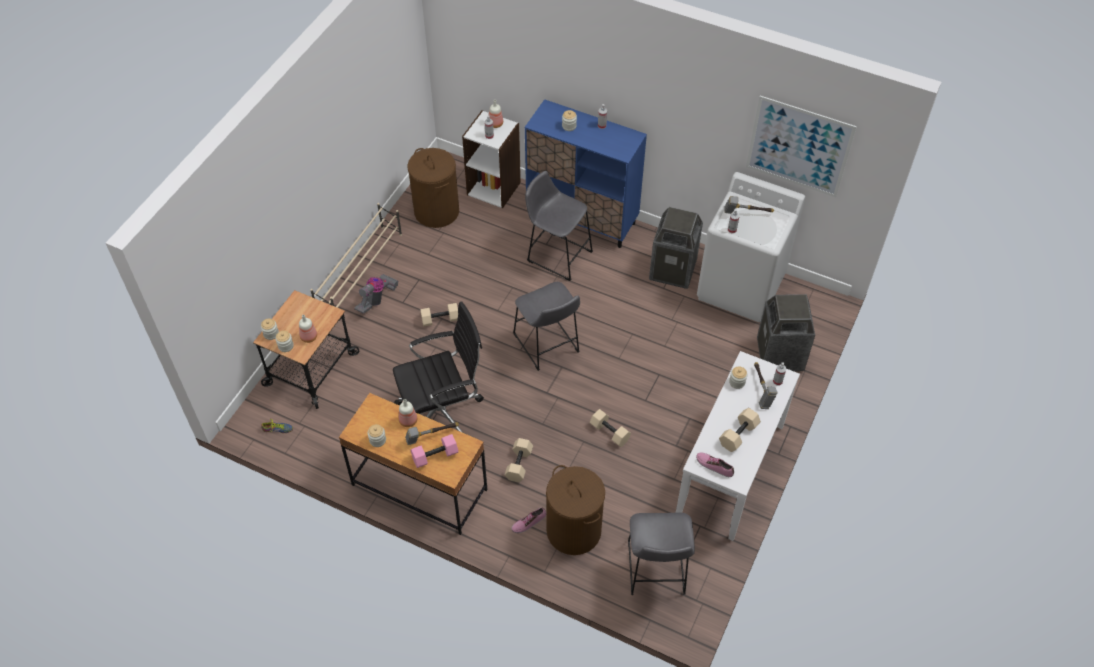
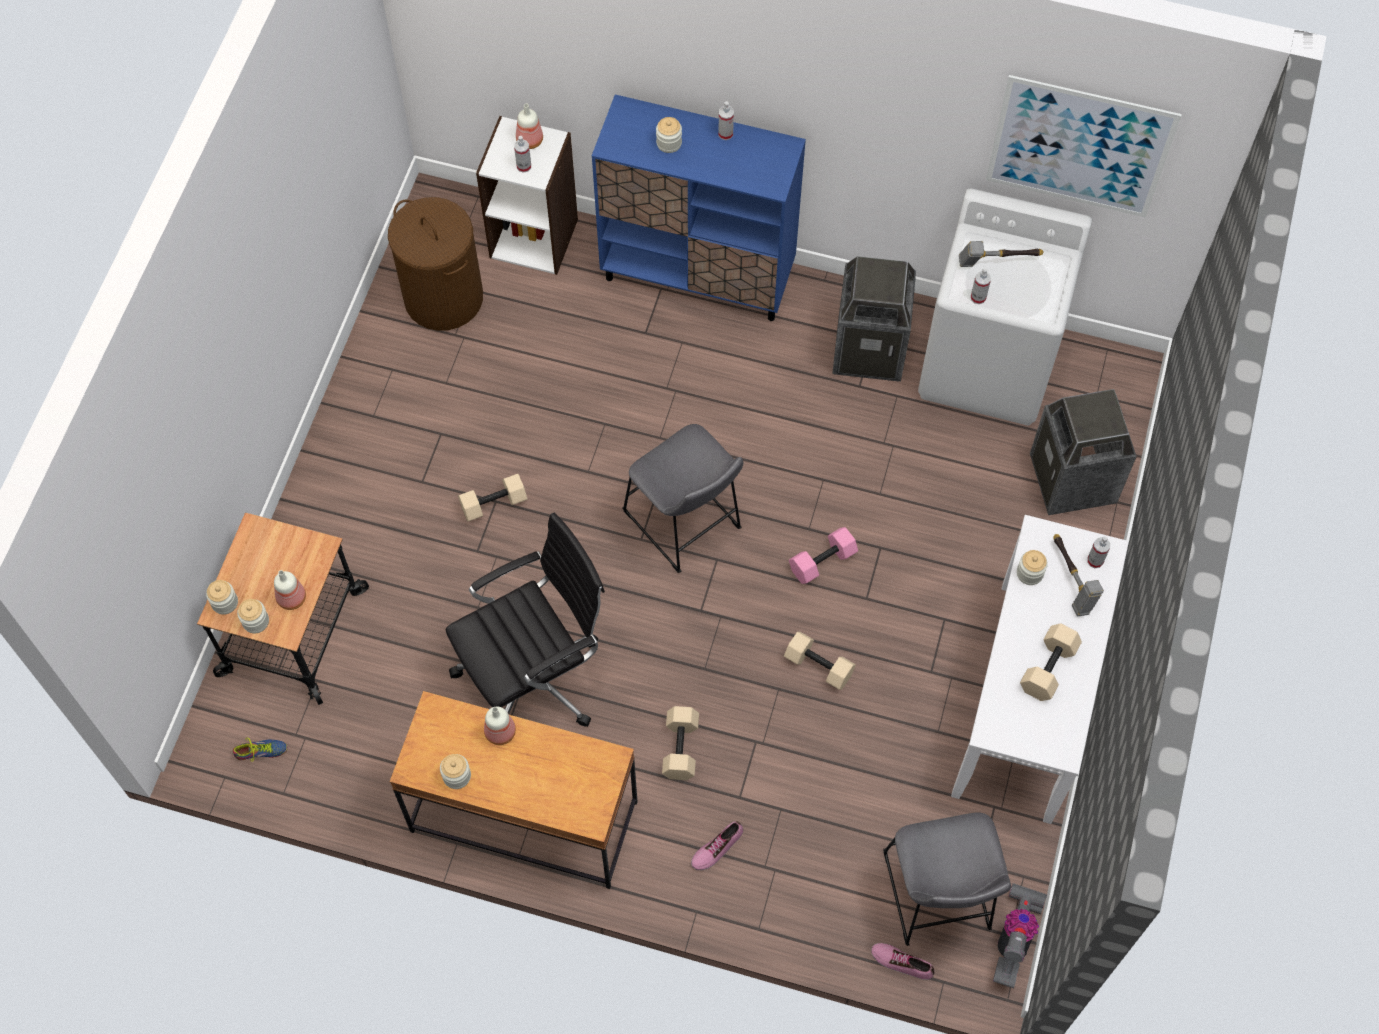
camera: 10 degrees left, 10 degrees up
(360, 272) = (337, 436): beige shoe rack -> none
(377, 299) = (376, 483): vacuum cleaner -> vacuum cleaner (1014, 939)
(431, 436) = (544, 755): hammer -> none
(435, 455) = (559, 787): pink dumbbell -> pink dumbbell (822, 560)
(557, 254) = (668, 350): grey stool -> none
(574, 530) = (793, 849): brown laundry basket -> none
(714, 466) = (1019, 730): shoe -> shoe (902, 962)

